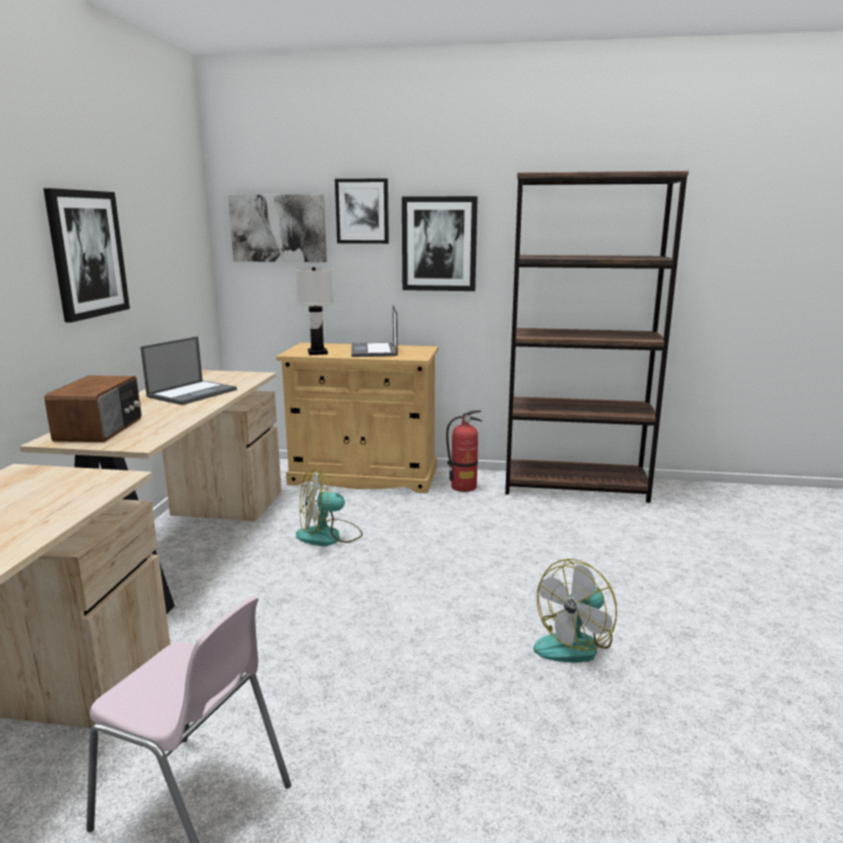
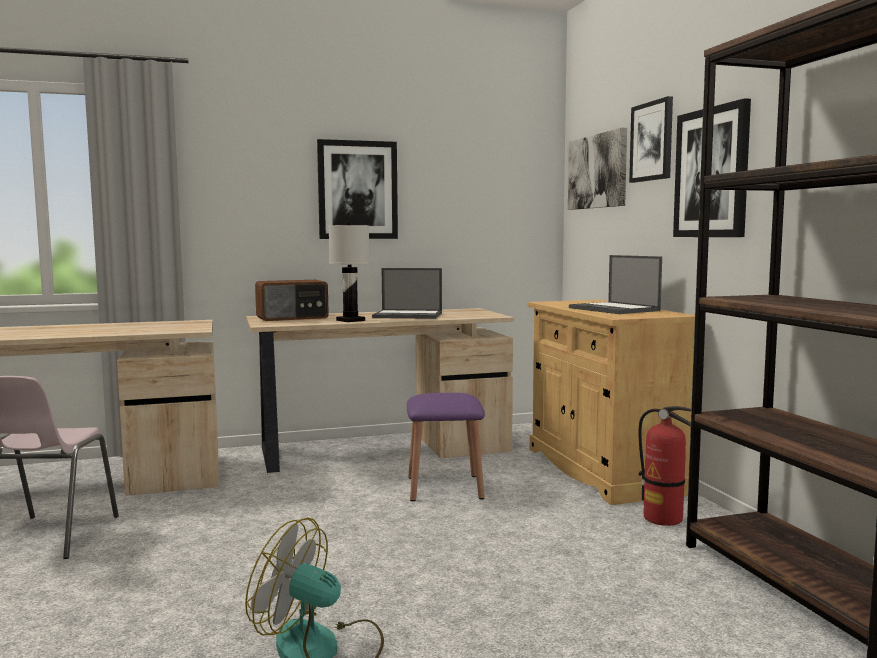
camera: 65 degrees right, 10 degrees down
(318, 353) = (564, 304): white table lamp -> white table lamp (351, 320)
(329, 536) = (444, 487): fan -> purple stool
(374, 351) = (615, 309): laptop -> laptop turned 90 degrees counterclockwise

